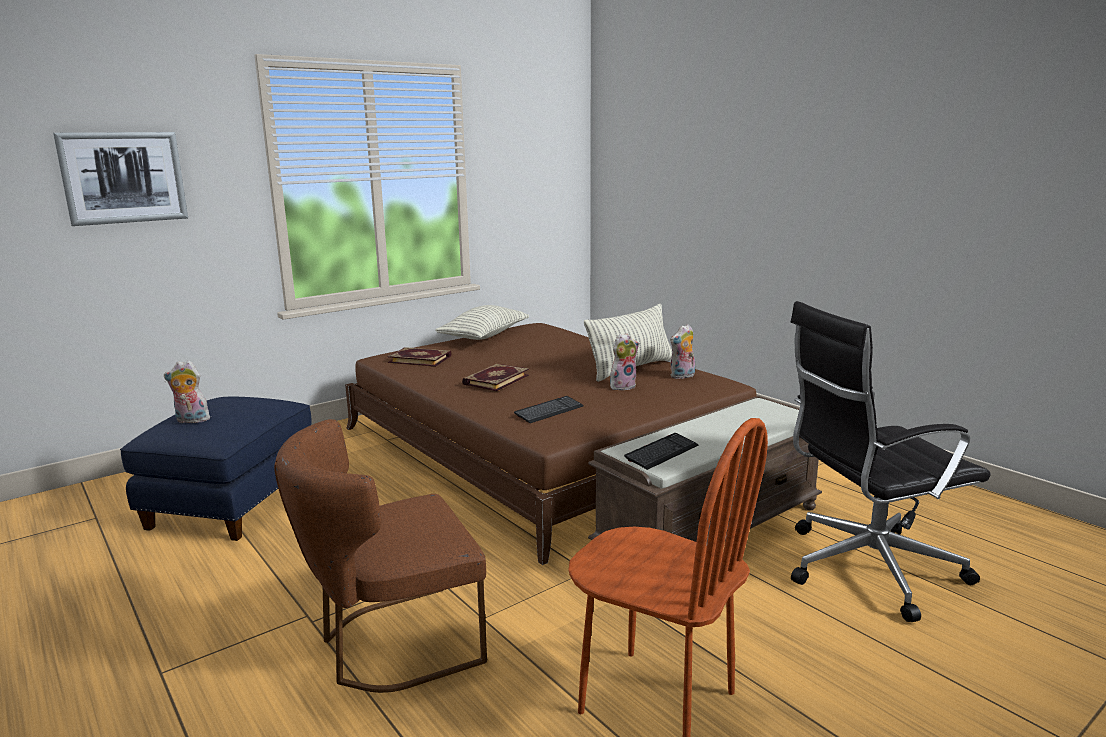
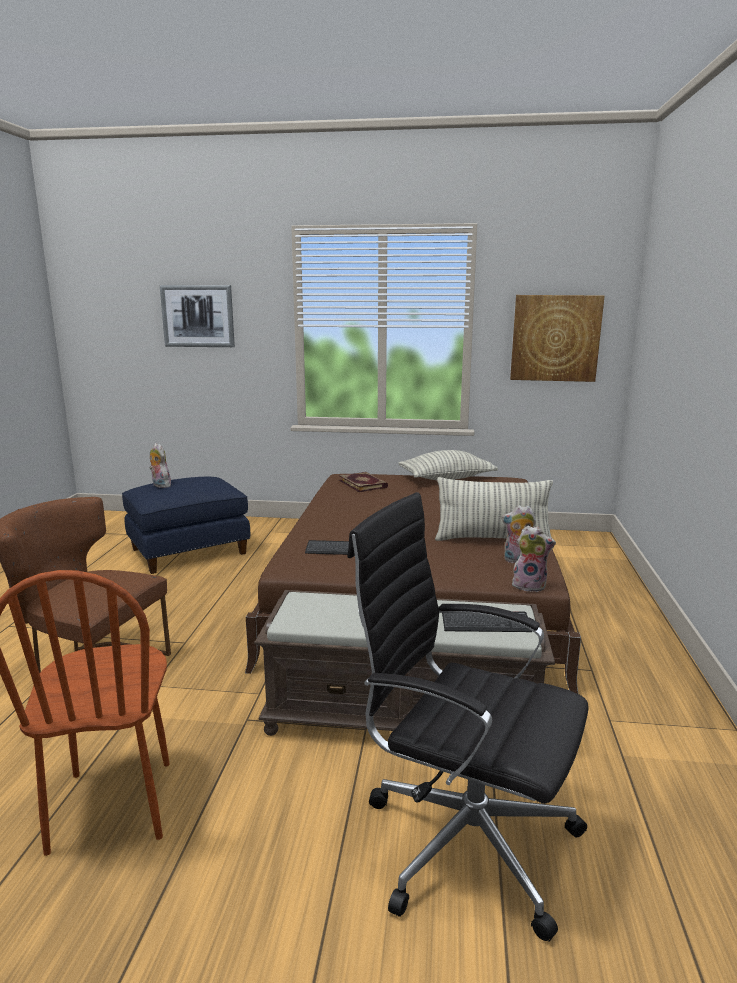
camera: 45 degrees right, 0 degrees up
(495, 380) = (365, 513): book -> none
(534, 182) = (555, 338): none -> picture
(623, 386) = (444, 551): plush toy -> plush toy (530, 585)
(661, 453) = (318, 612): keyboard -> keyboard (485, 624)

